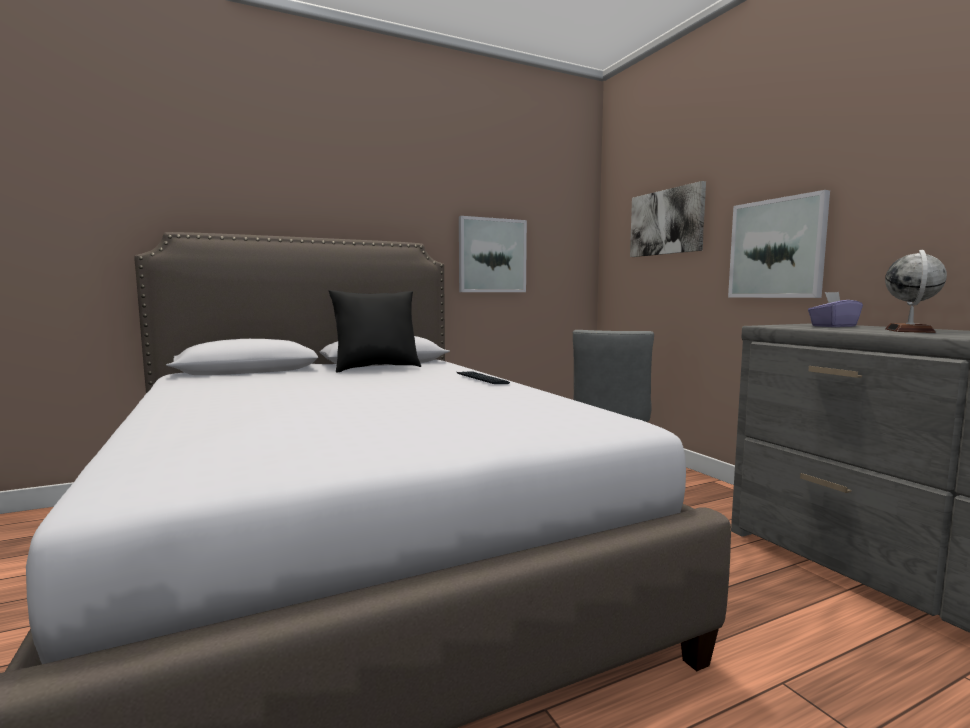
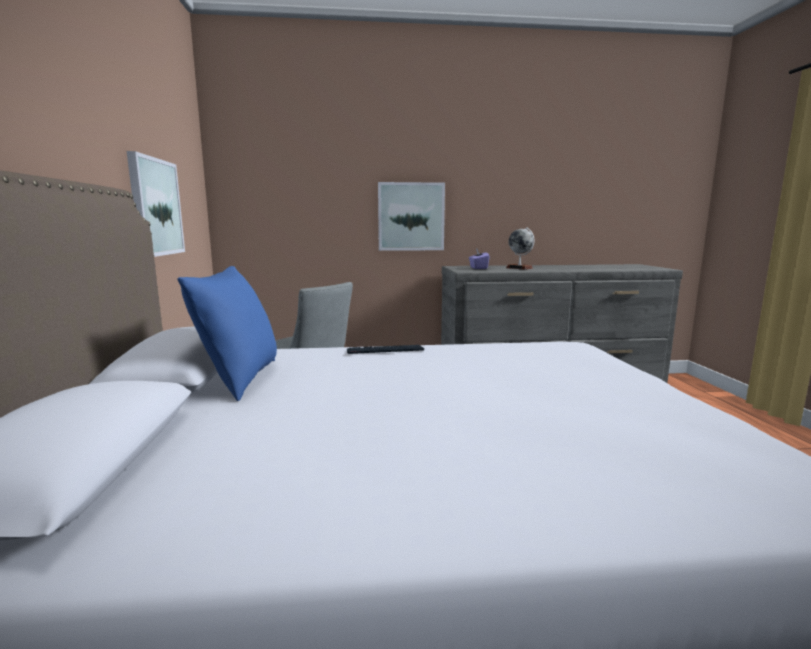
camera: 70 degrees left, 5 degrees up
(376, 368) = (239, 380): black pillow -> blue pillow
(666, 222) = (305, 185): picture -> none

